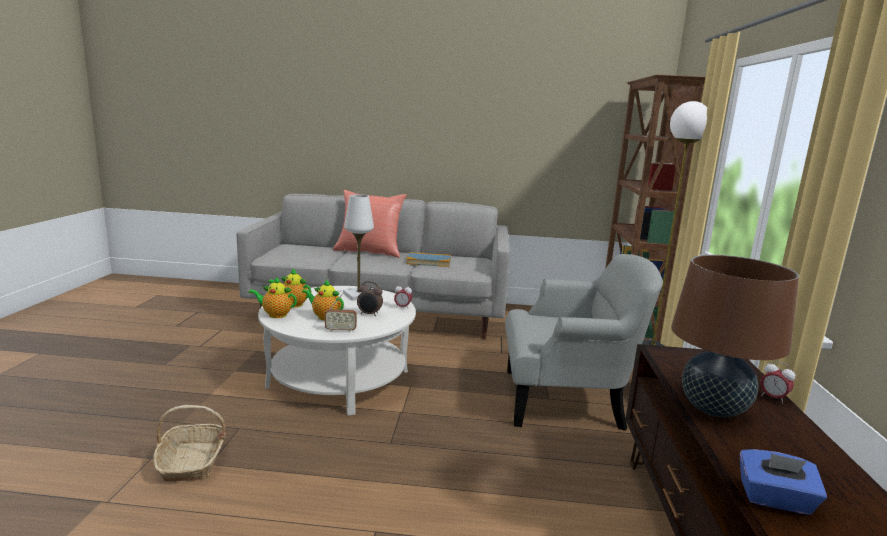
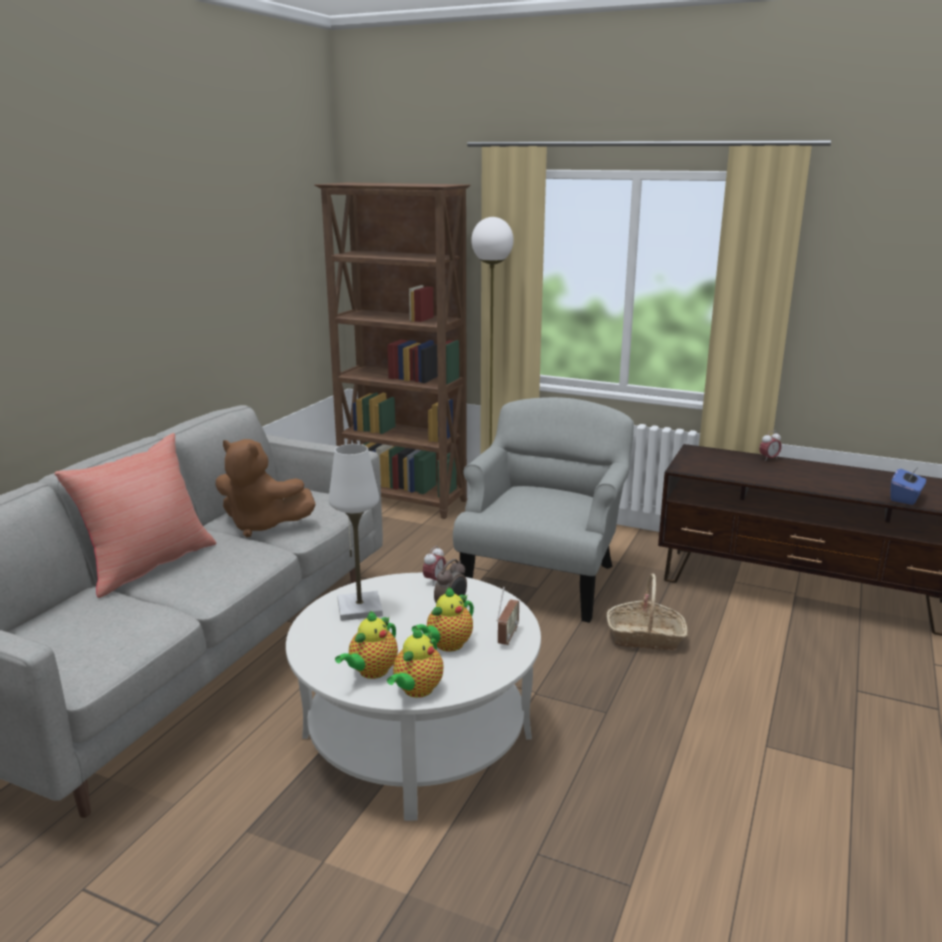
camera: 70 degrees left, 5 degrees up
(192, 461) = (622, 906): basket -> basket (645, 637)
(428, 262) = (262, 525): book -> brown plush toy
(713, 408) = (790, 480): brown table lamp -> none

